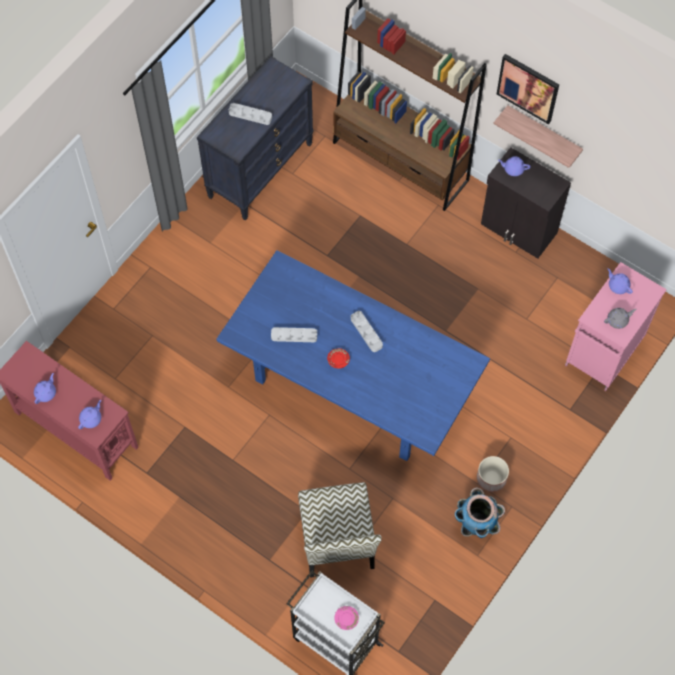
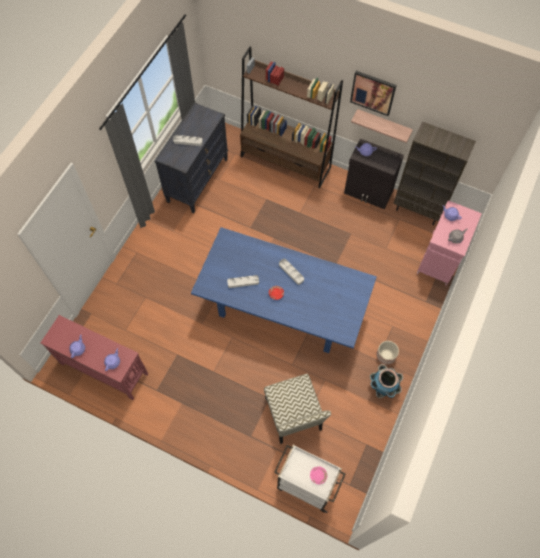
camera: 10 degrees left, 0 degrees up
(590, 268) = (418, 210): none -> brown bookcase

